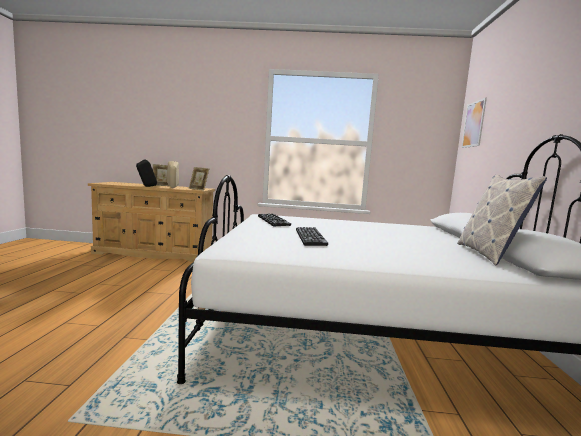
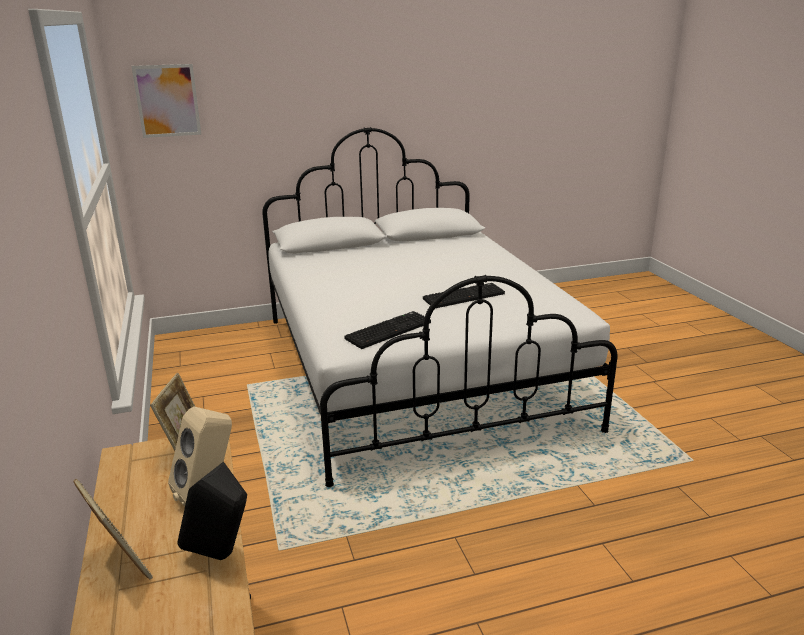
camera: 110 degrees left, 15 degrees up
(488, 254) = (424, 241): pillow -> none

